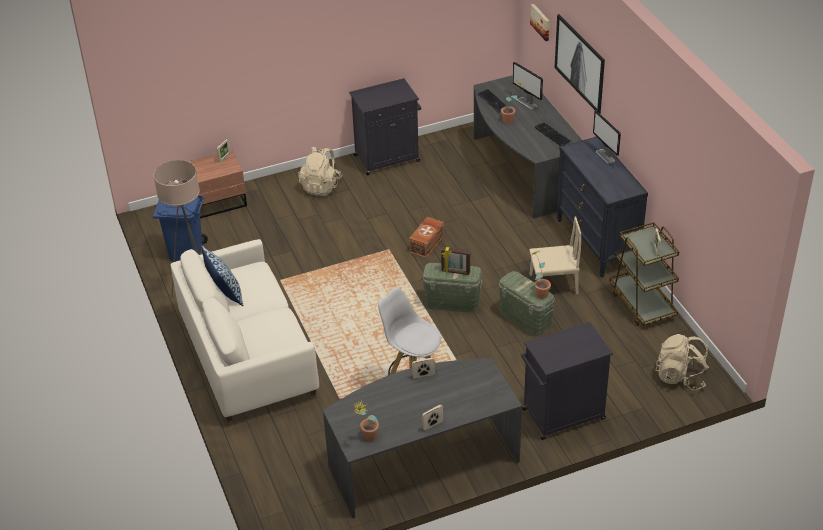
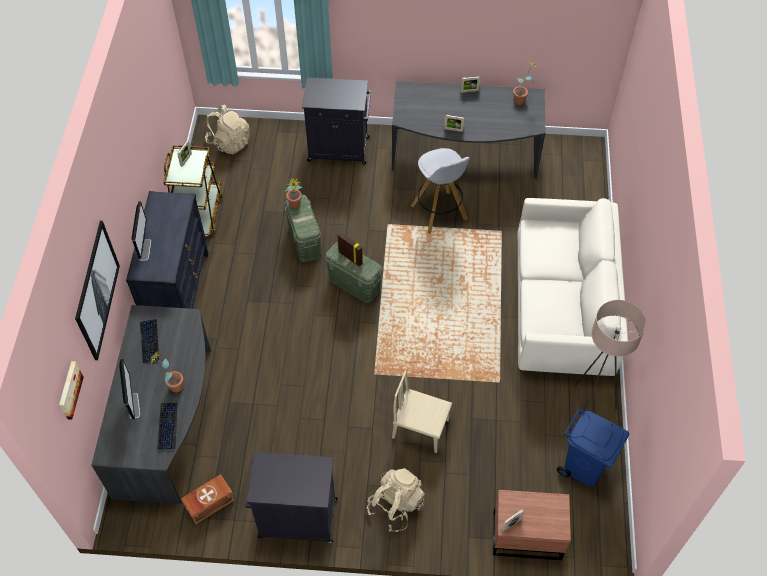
camera: 155 degrees left, 15 degrees up
(225, 293) = (578, 308): pillow -> none
(427, 244) = (333, 363): brown storage box -> brown storage box (208, 503)
(553, 284) = (254, 265): beige chair -> beige chair (420, 429)

